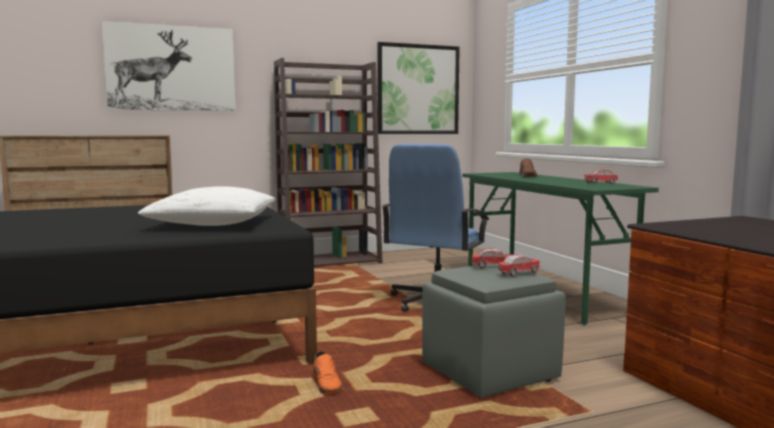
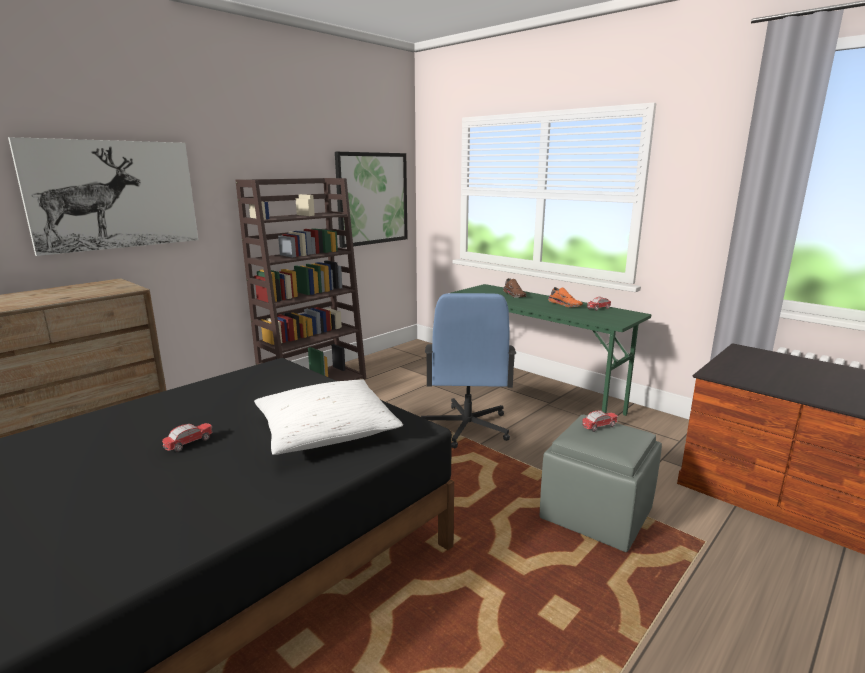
camera: 25 degrees left, 10 degrees up
(328, 384) = (489, 573): orange shoe -> orange shoe (565, 304)
(518, 274) = (631, 434): toy car -> toy car (188, 444)

